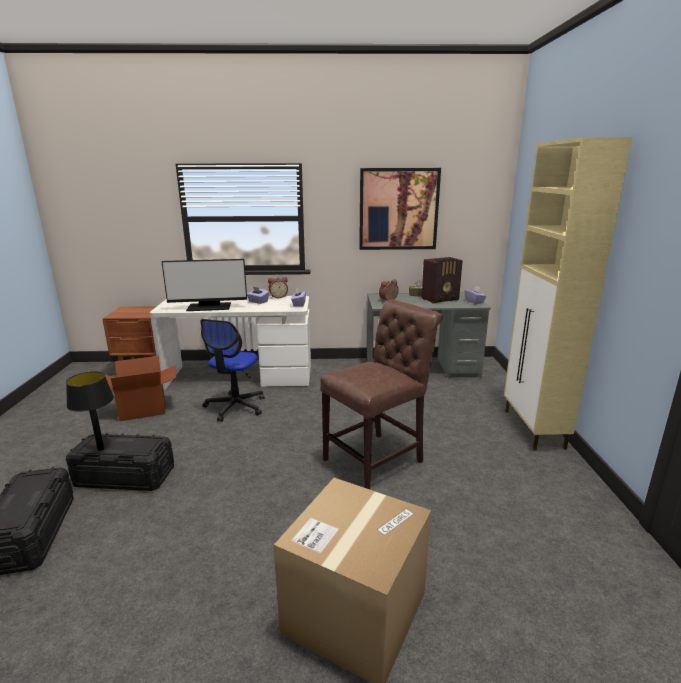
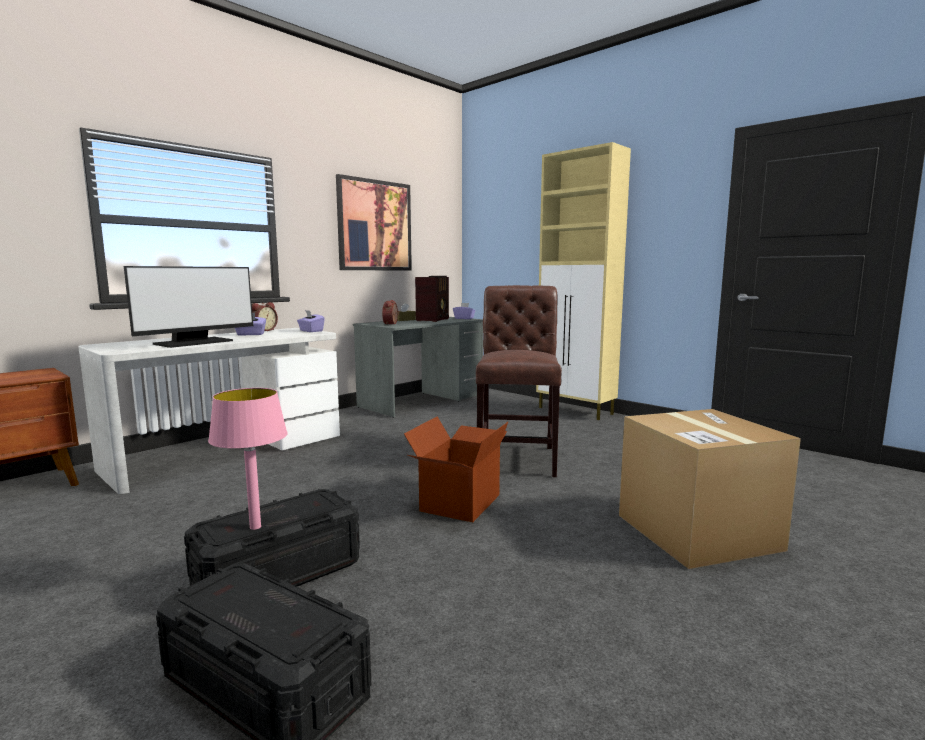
camera: 45 degrees left, 10 degrees down
(101, 449) = (256, 527): black table lamp -> pink table lamp
(143, 409) = (138, 518): cardboard box -> cardboard box (459, 502)
(235, 407) = (287, 473): office chair -> none

